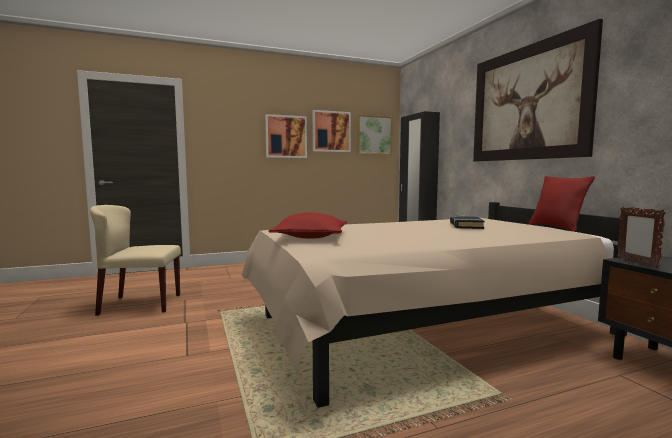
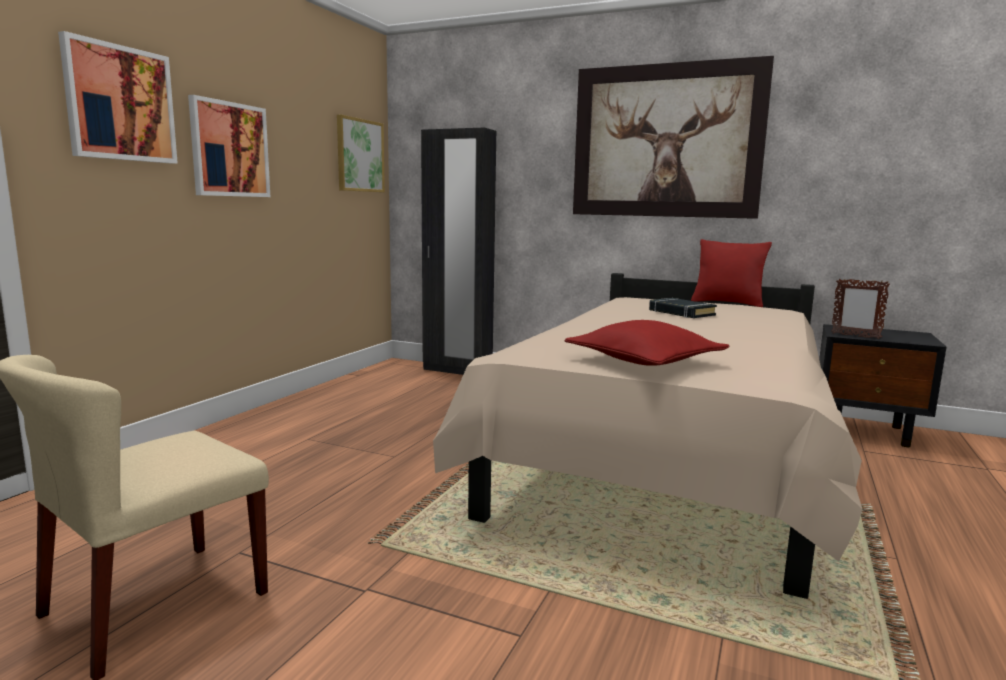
camera: 45 degrees left, 5 degrees up
(331, 131) = (301, 144): picture -> picture (120, 103)

